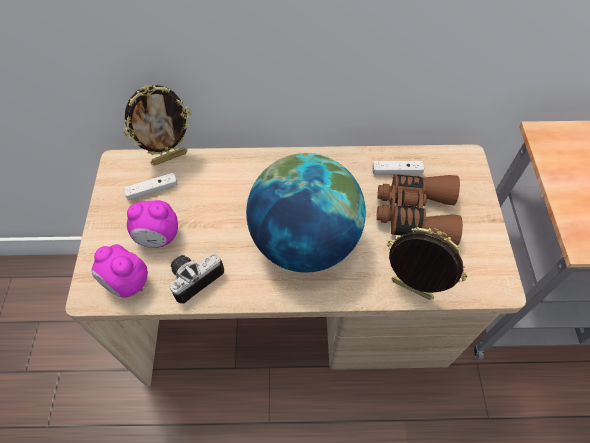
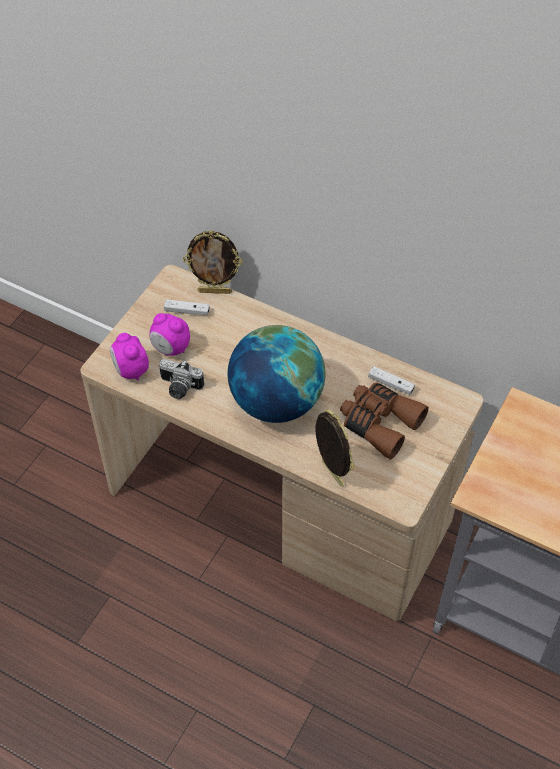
camera: 30 degrees right, 5 degrees down
(193, 277) = (179, 388): camera -> camera turned 150 degrees counterclockwise

